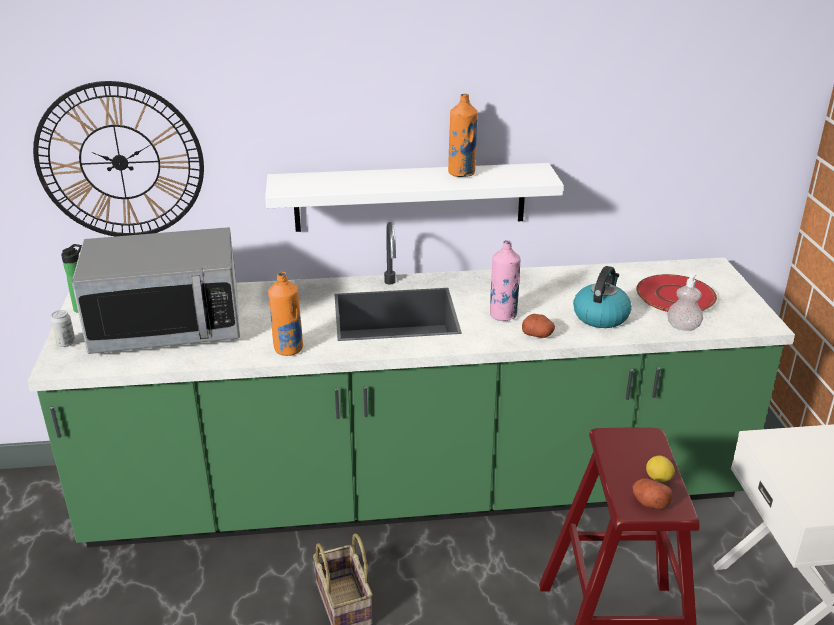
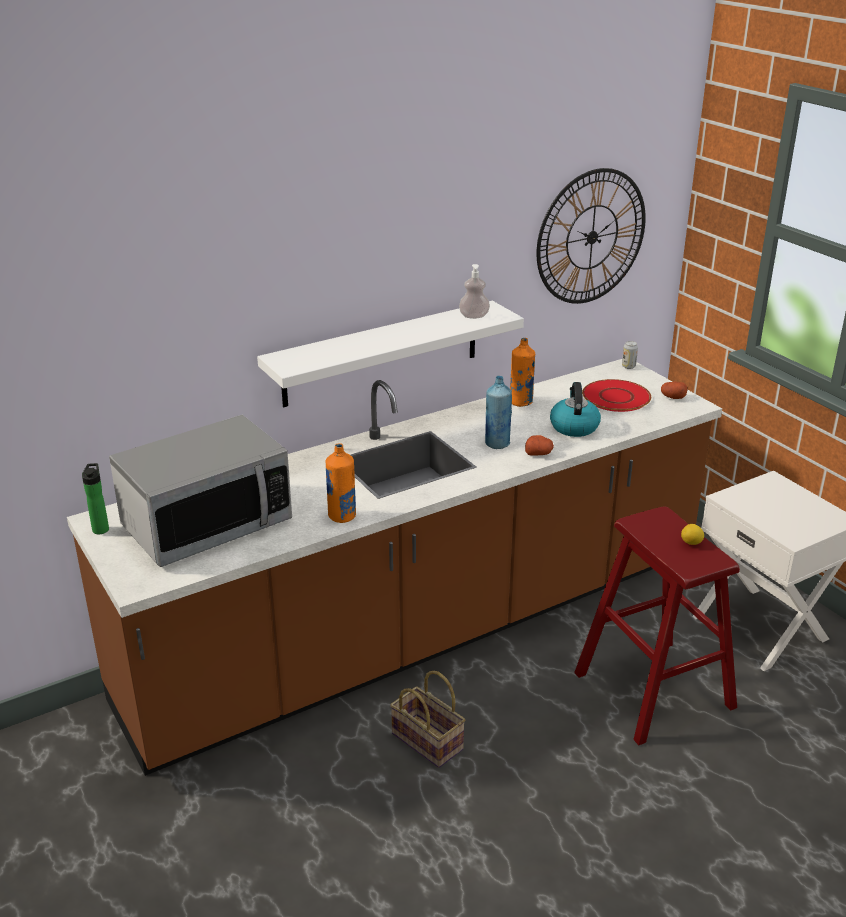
camera: 25 degrees left, 0 degrees up
(66, 343) = (121, 564): can -> can (628, 366)
(120, 162) = (117, 371): wall clock -> wall clock (591, 237)
(417, 491) = (422, 630): green counter -> brown counter
(462, 173) = (431, 323): orange bottle -> orange bottle (521, 402)
(503, 315) = (497, 444): pink bottle -> blue bottle
(649, 502) = (698, 561): potato -> potato (672, 397)
(683, 327) = (641, 421): soap dispenser -> soap dispenser (474, 316)

